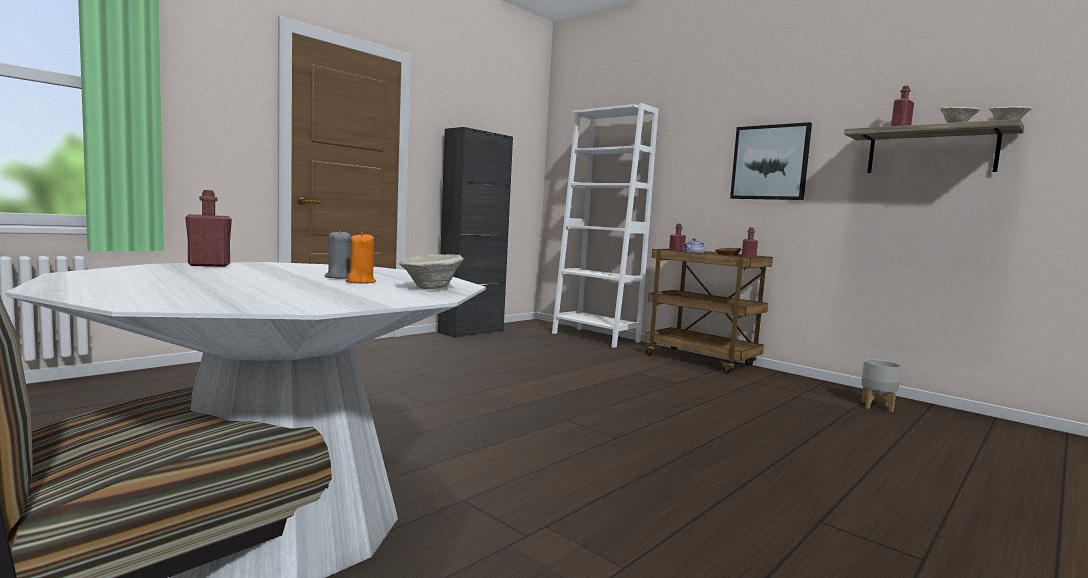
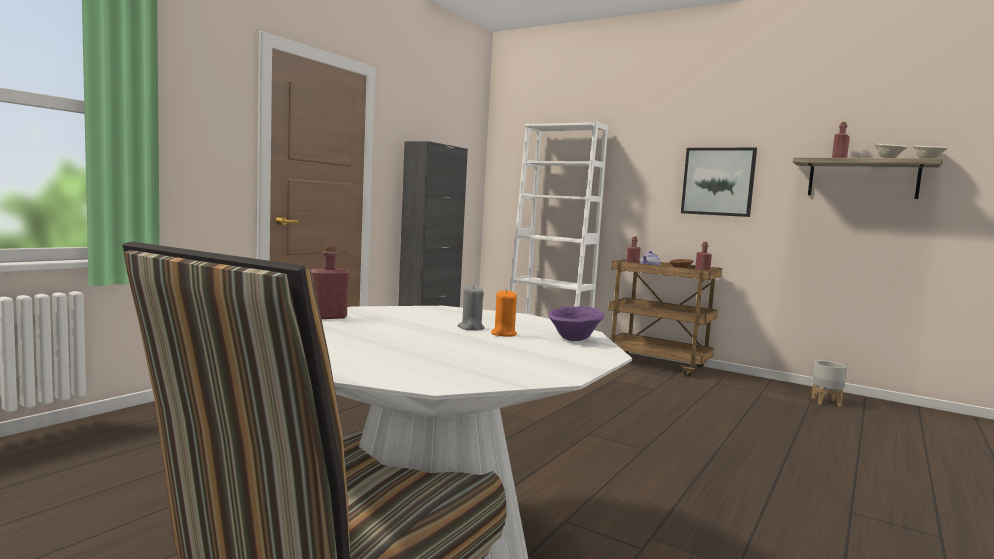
camera: 10 degrees left, 0 degrees up
(431, 289) = (574, 339): beige bowl -> purple bowl

